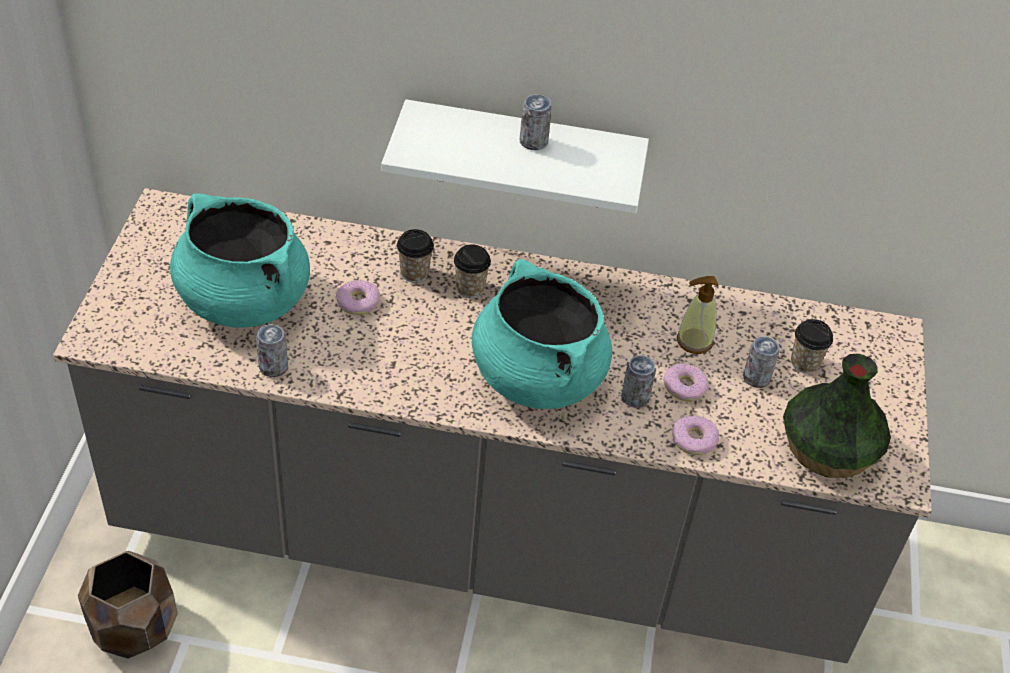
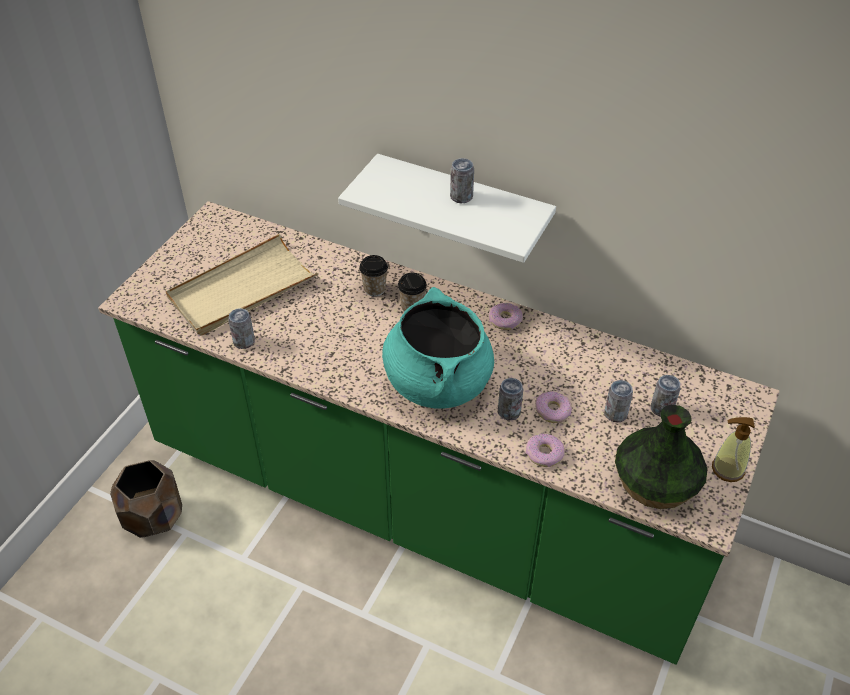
camera: 20 degrees right, 0 degrees up
(243, 300) = (242, 289): turquoise cooking pot -> beige tray
(358, 303) = (324, 304): donut -> donut (505, 320)
(486, 535) = (425, 502): grey counter -> green counter
(694, 341) = (574, 376): soap dispenser -> soap dispenser (727, 469)
(804, 363) = (661, 409): cup -> can

